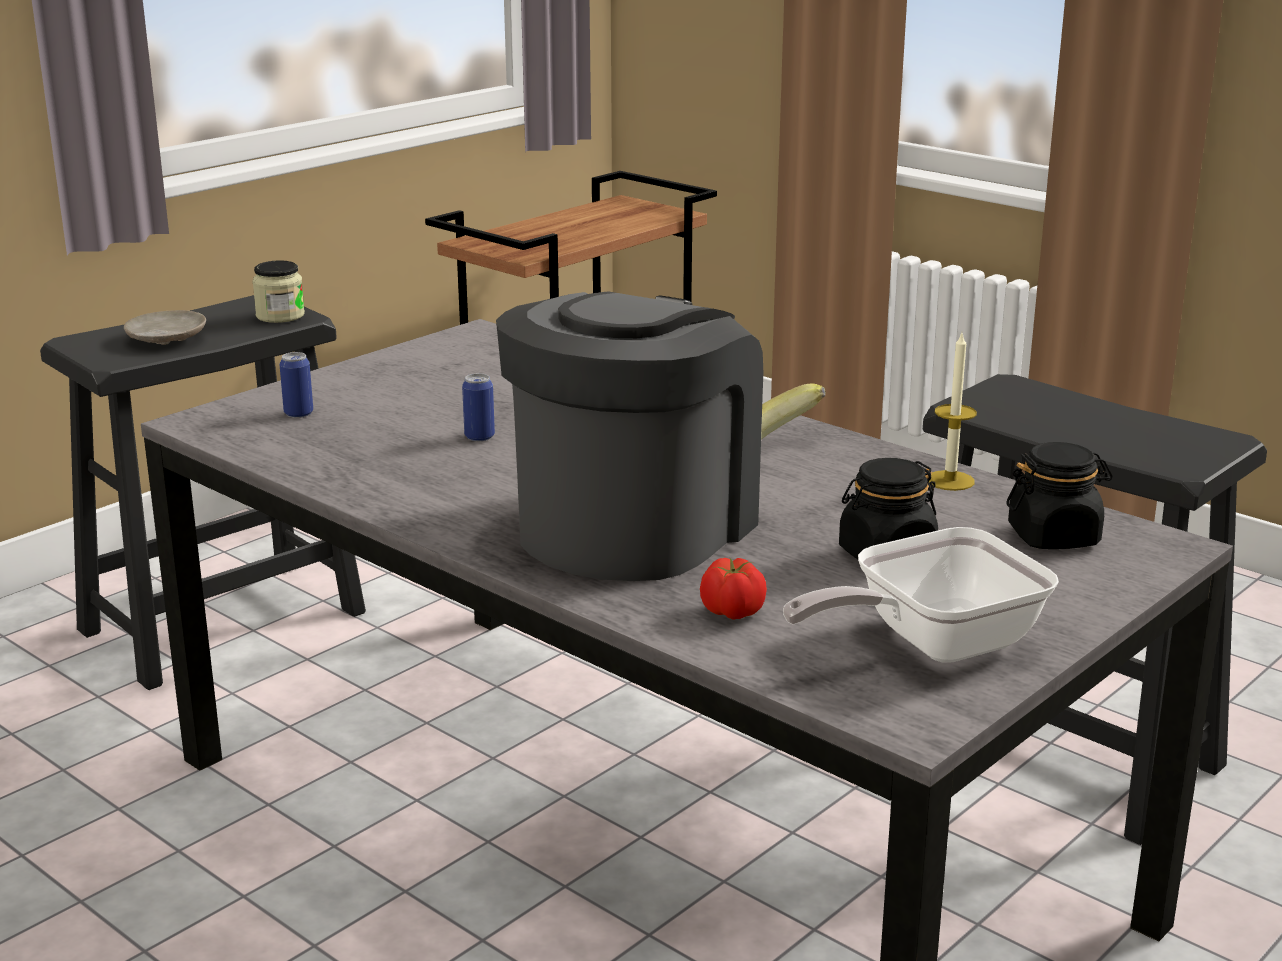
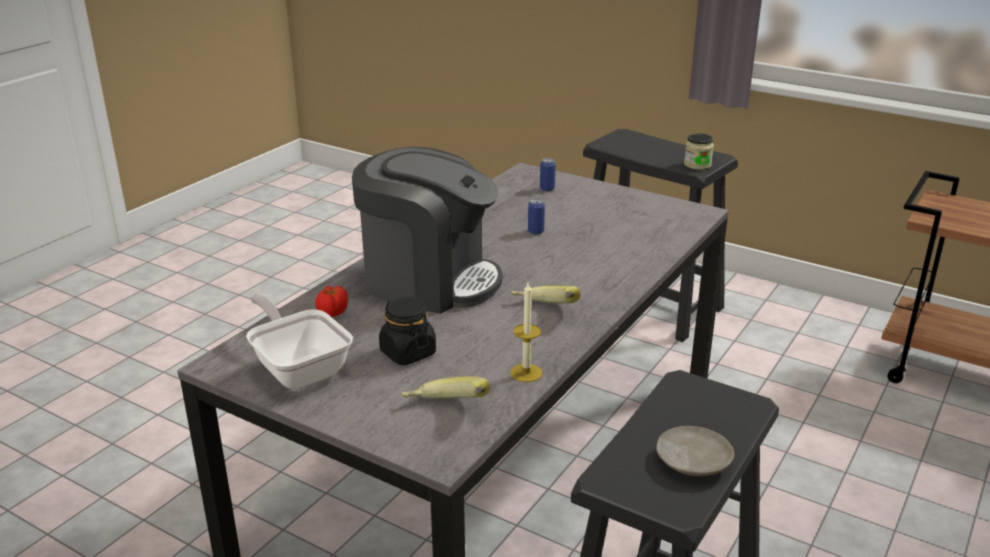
camera: 80 degrees right, 5 degrees up
(166, 339) = (641, 149): beige plate -> beige plate (692, 461)
(1054, 537) = (446, 410): black jar -> banana

